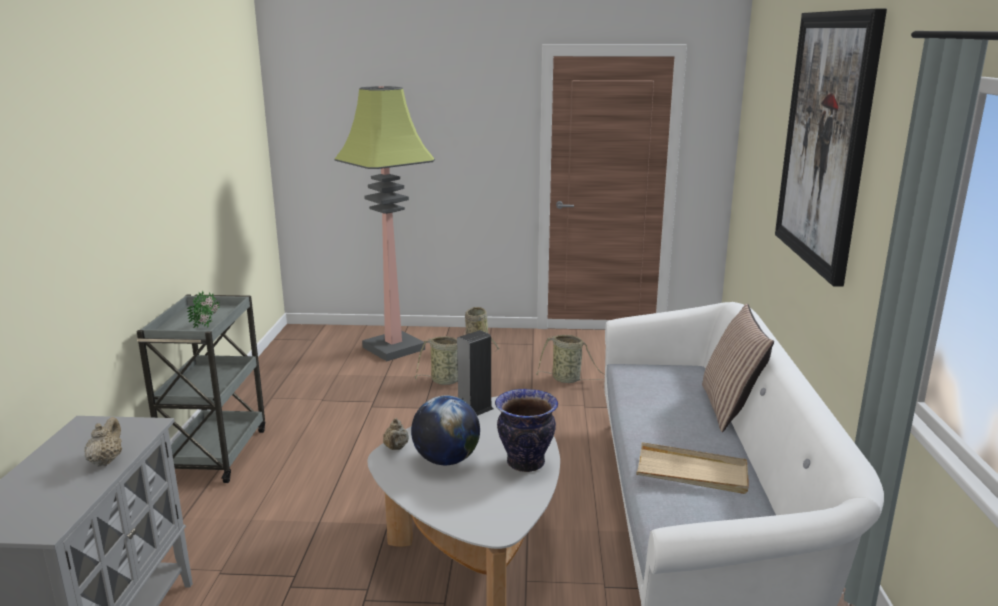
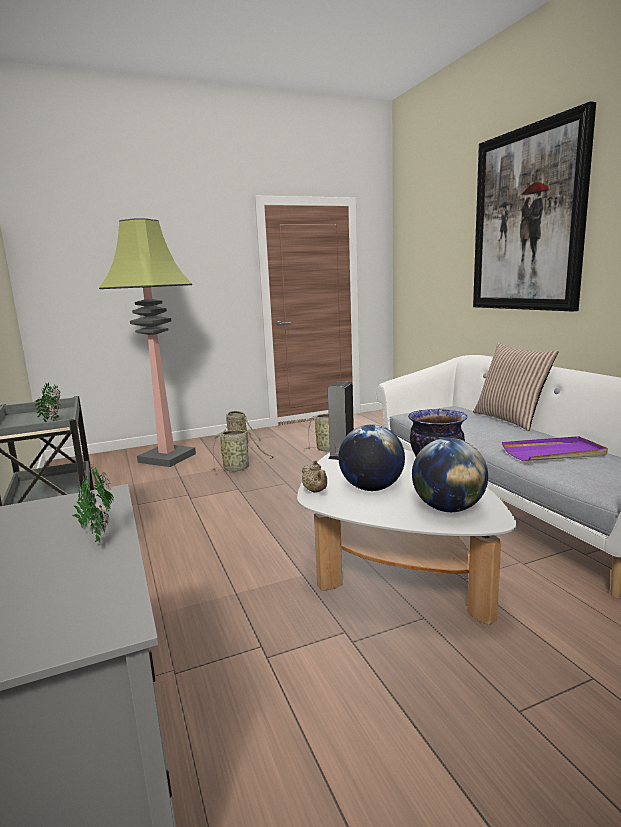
camera: 25 degrees left, 5 degrees down
(106, 460) = (97, 534): beige teapot -> potted plant
(479, 505) = (448, 508): none -> globe
(692, 472) = (554, 453): beige tray -> purple tray

